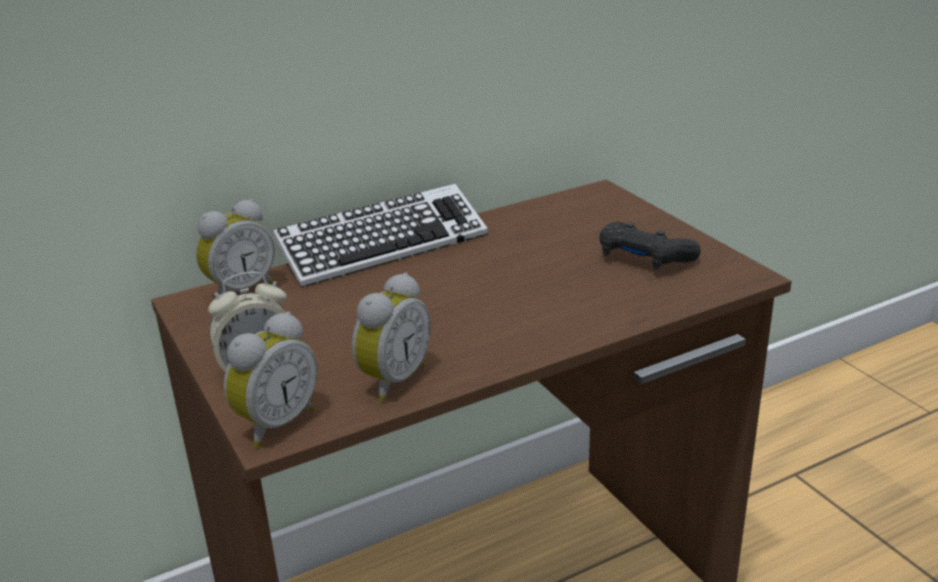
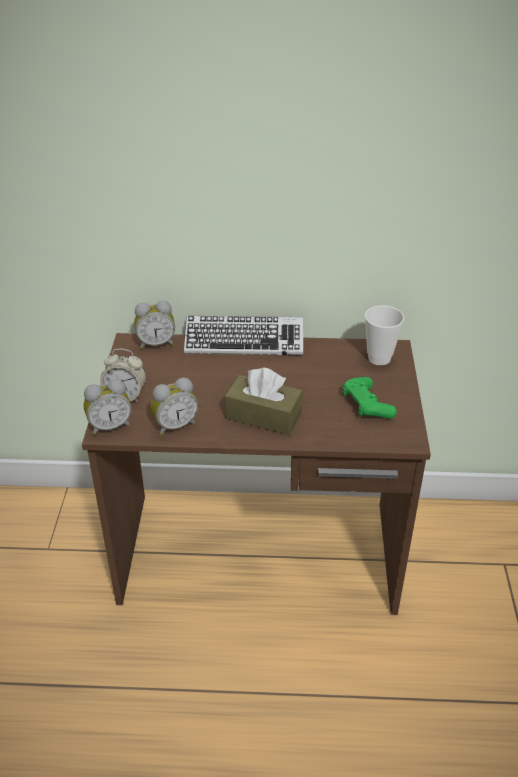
camera: 30 degrees right, 10 degrees up
(517, 318) = (263, 416): none -> brown tissue box
(594, 207) = (379, 358): none -> cup
(644, 258) = (366, 405): black game controller -> green game controller

